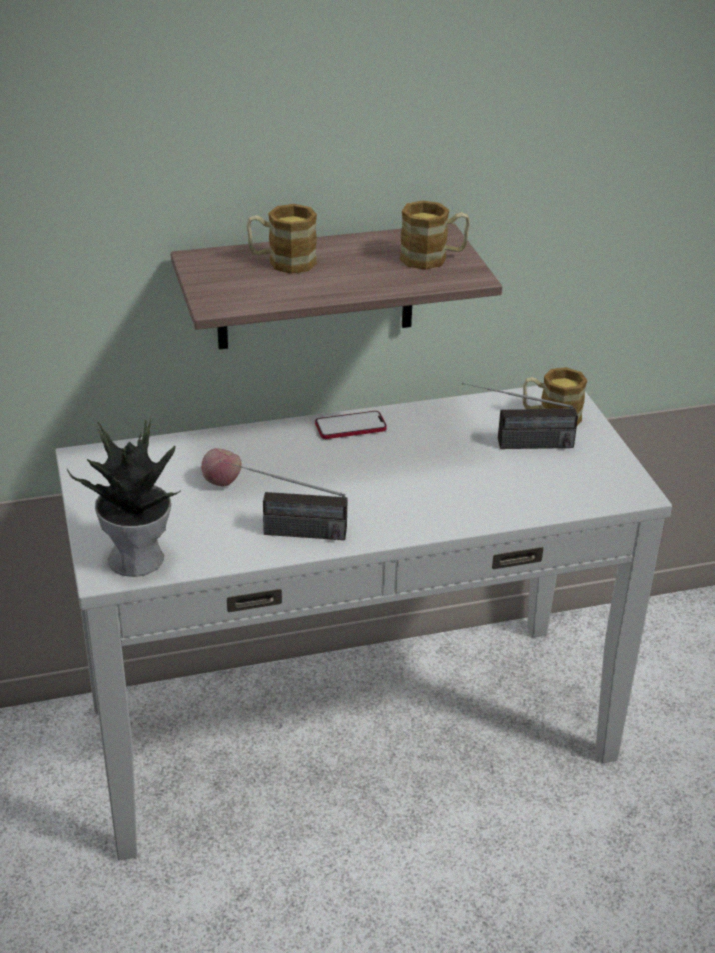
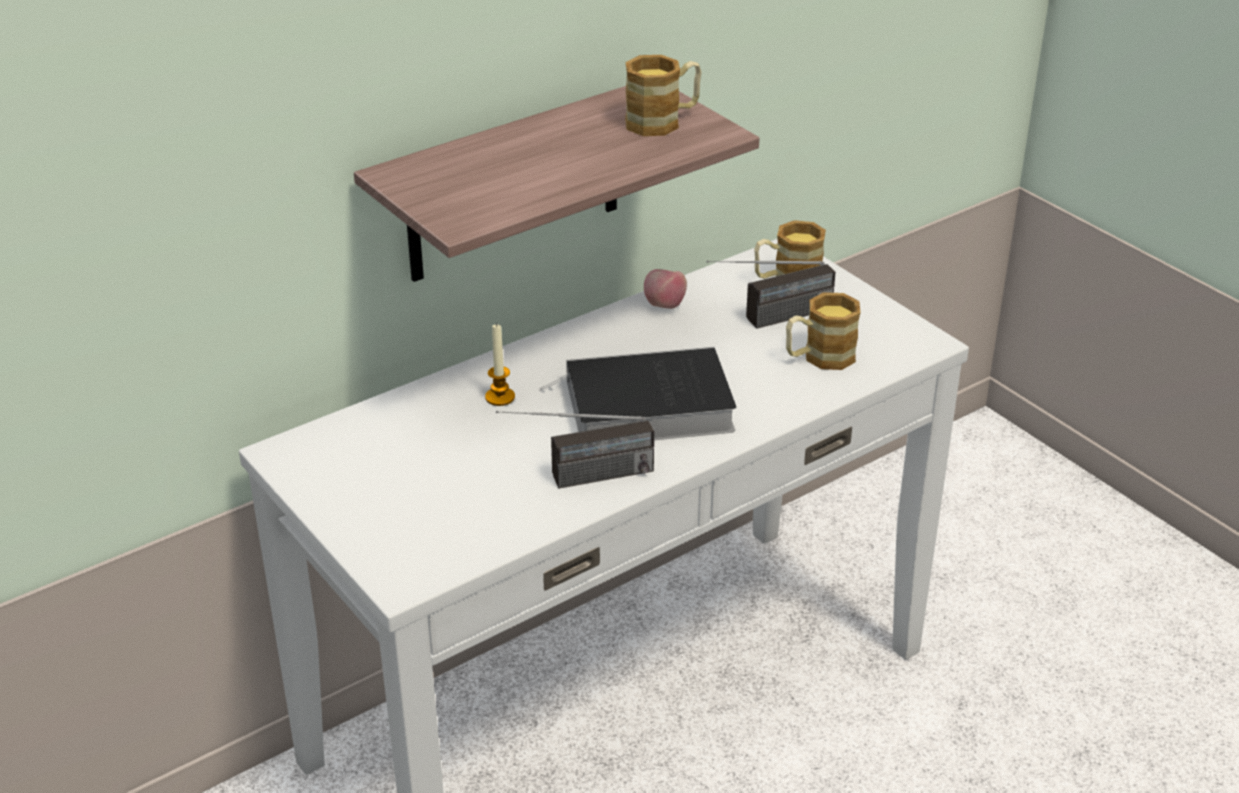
camera: 20 degrees left, 0 degrees up
(139, 558) = (431, 553): potted plant -> none
(222, 482) = (469, 440): apple -> apple (664, 305)
(265, 455) = (500, 397): none -> candle
(282, 262) = (497, 158): mug -> mug (819, 357)
(350, 427) = (576, 342): phone -> none
(369, 489) = (644, 408): none -> book

